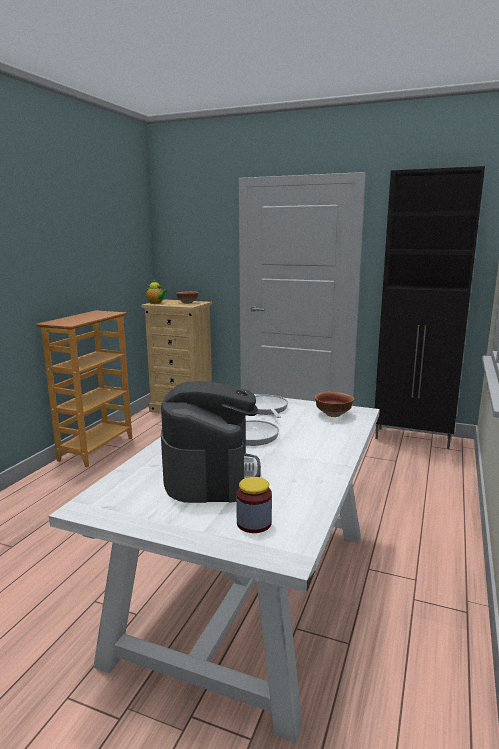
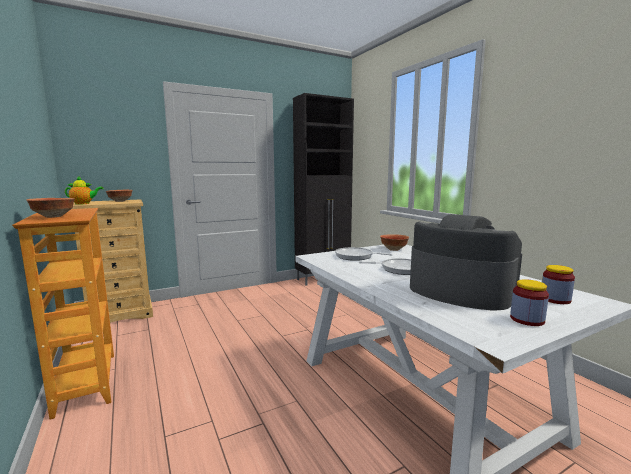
camera: 50 degrees left, 5 degrees down
(72, 319) = (53, 216): none -> bowl
(159, 514) = (527, 319): none -> jar

